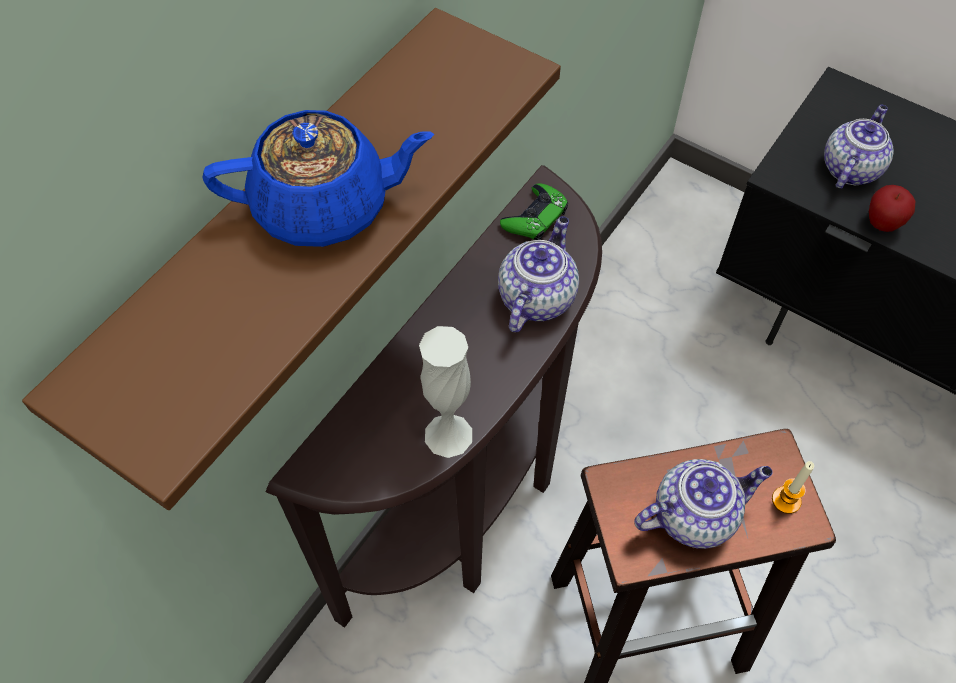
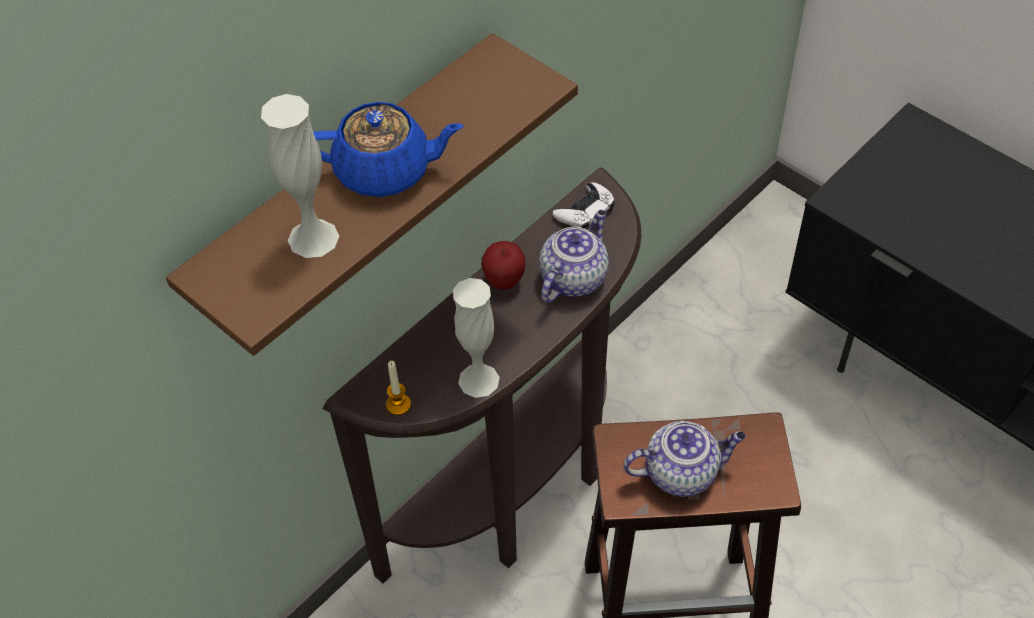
camera: 10 degrees right, 5 degrees down
(236, 316) = (313, 238): none -> white vase
(535, 217) = (585, 211): green game controller -> white game controller
(786, 500) = (764, 469): candle -> candle (398, 404)
(850, 168) = (906, 199): teapot -> none
(882, 224) = (925, 253): apple -> apple (504, 281)

